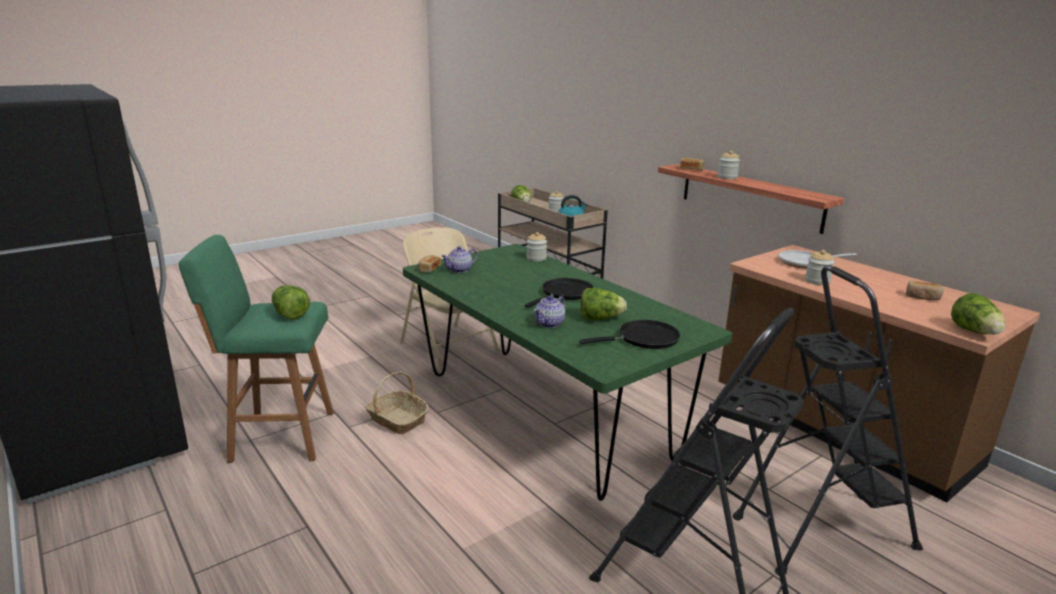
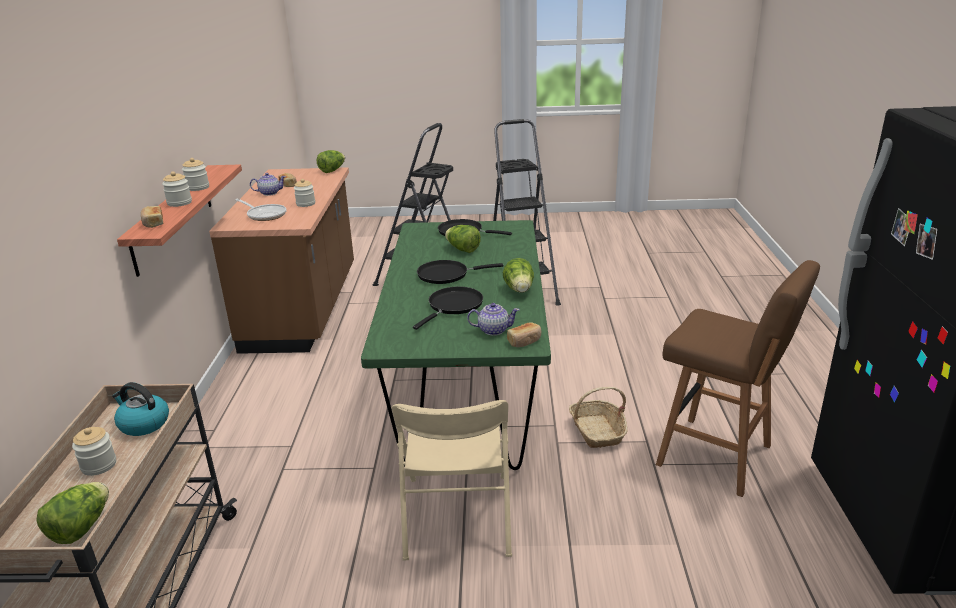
camera: 140 degrees left, 5 degrees up
(279, 436) = (718, 457): green stool -> brown stool
(290, 315) = (708, 324): lettuce -> lettuce (519, 290)
(514, 275) = (453, 306): none -> black frying pan
(536, 258) = (390, 323): jar -> jar (198, 187)
(550, 323) = (503, 255): teapot -> teapot (269, 193)

